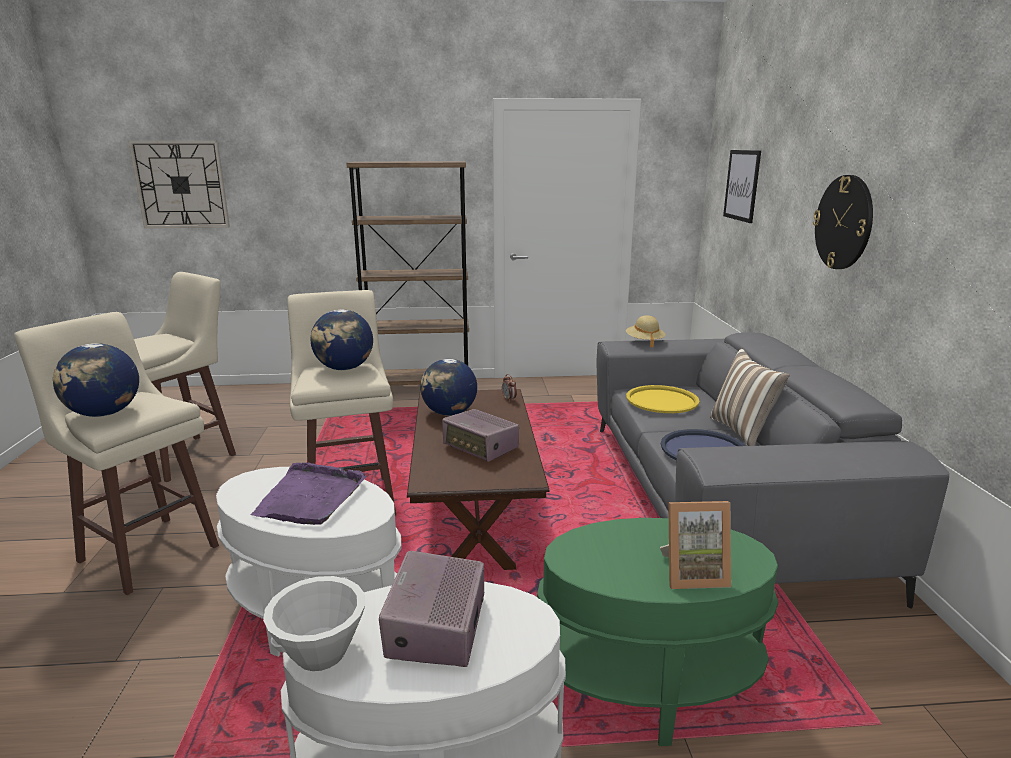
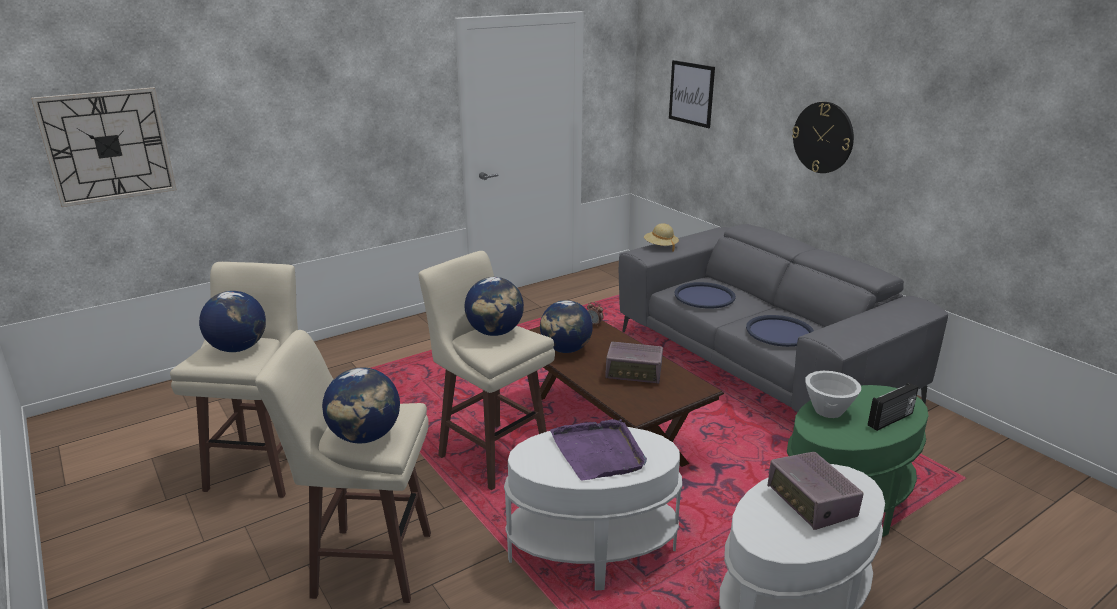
camera: 30 degrees left, 5 degrees up
(157, 341) = (238, 348): none -> globe
(320, 653) = (773, 543): white bowl -> white bowl (827, 410)
(419, 389) = (412, 329): brown bookcase -> none
(662, 400) = (704, 296): yellow tray -> blue tray
(692, 574) = (891, 420): picture frame -> radio
(742, 431) = (782, 310): pillow -> none

